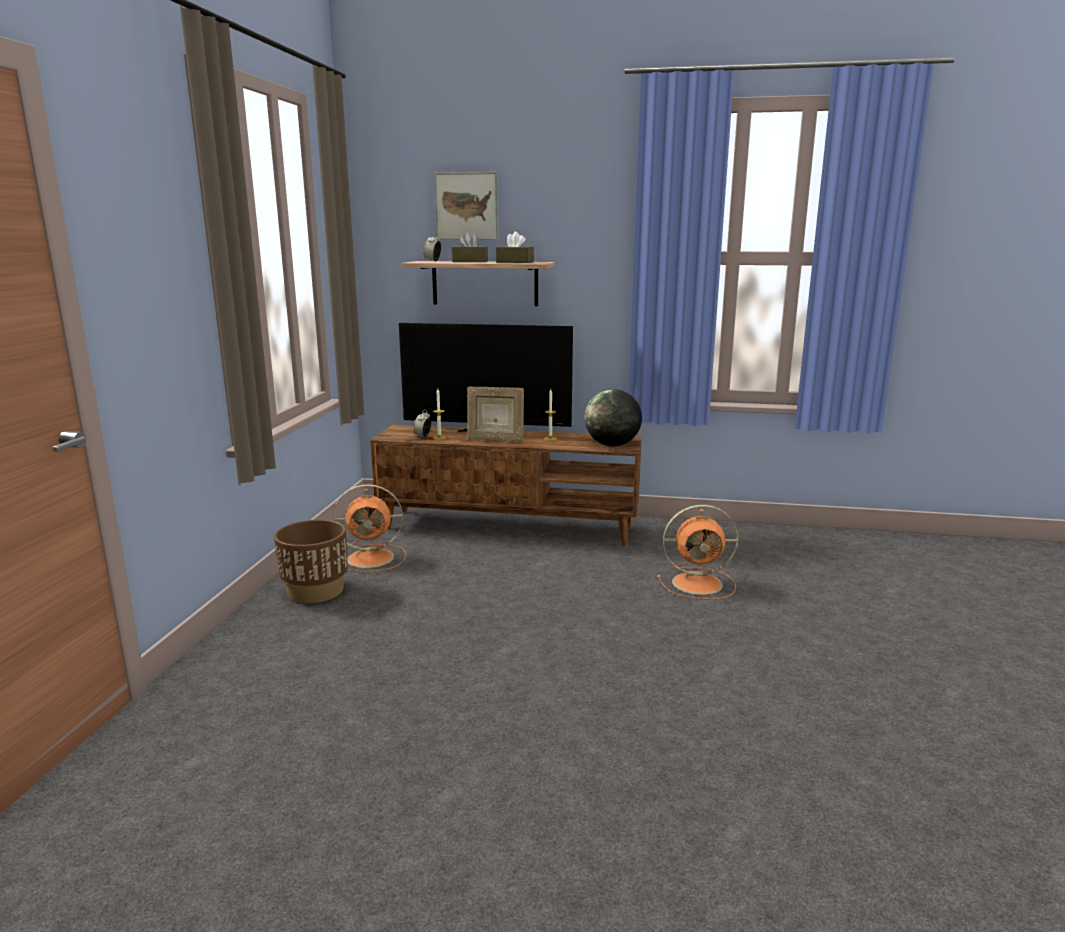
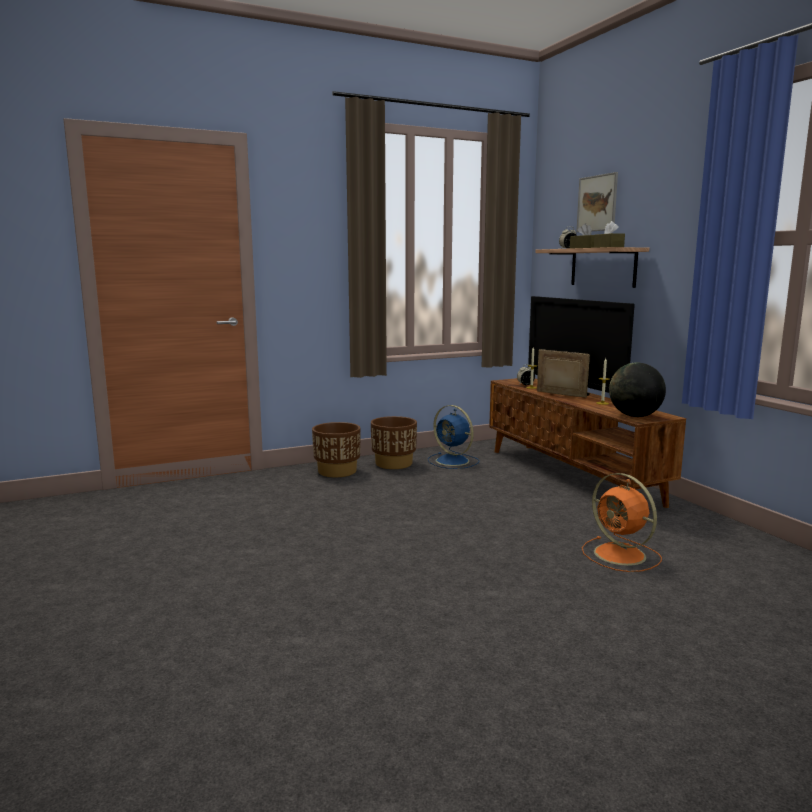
camera: 55 degrees right, 5 degrees down
(271, 635) = (337, 471): none -> brown planter
(373, 558) = (453, 461): orange fan -> blue fan
(495, 440) = (561, 395): picture frame -> picture frame turned 135 degrees clockwise

